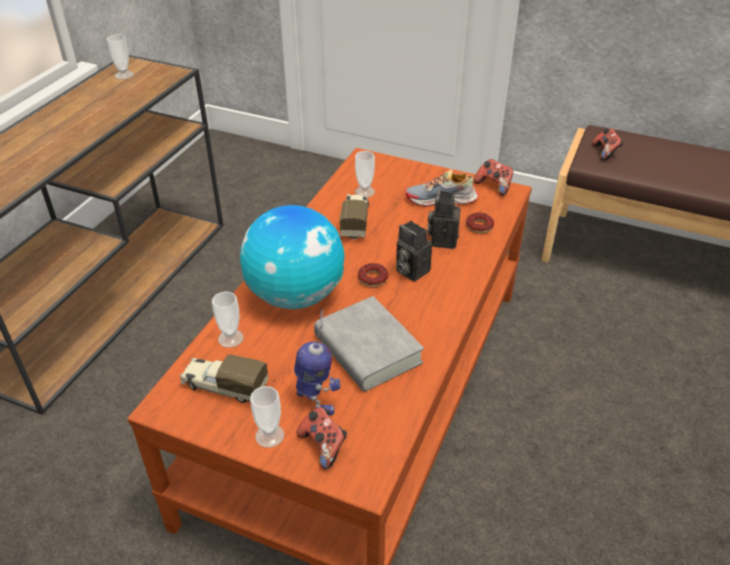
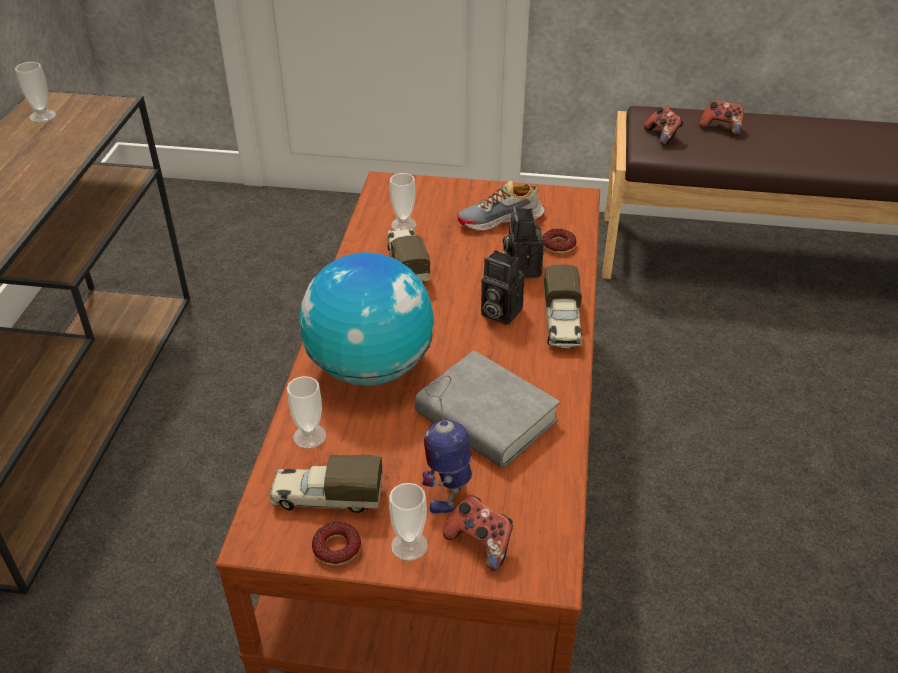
camera: 15 degrees left, 0 degrees up
(316, 400) = (449, 490): toy robot -> toy robot turned 105 degrees counterclockwise
(372, 278) = (457, 330): donut -> donut (336, 548)
(457, 287) = (561, 323): none -> toy truck
(494, 186) = (556, 194): game controller -> game controller (721, 128)

